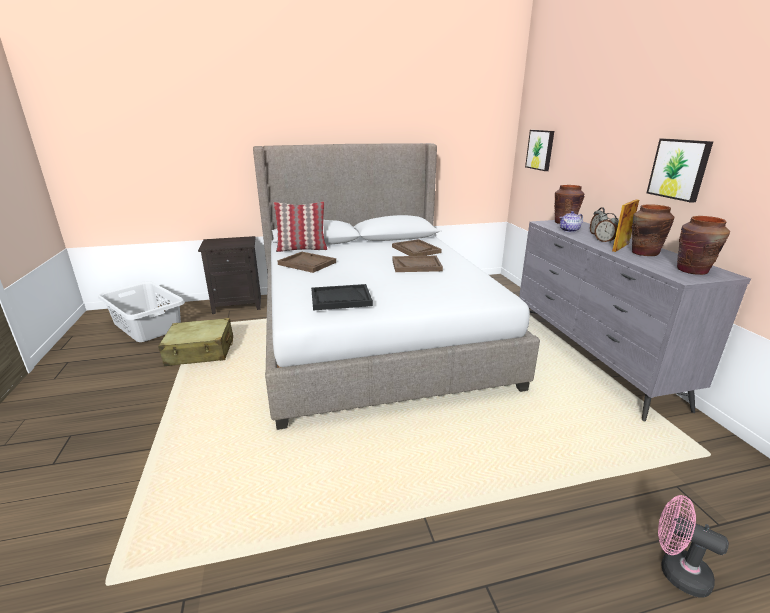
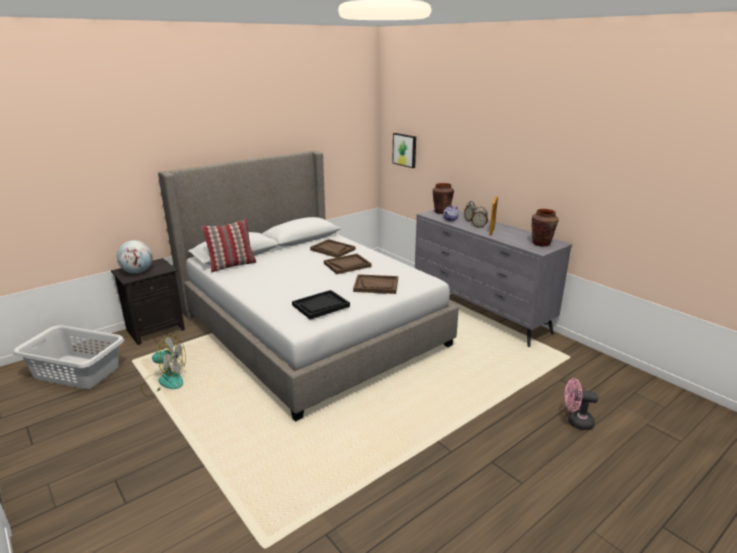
camera: 25 degrees left, 0 degrees up
(200, 351) = (164, 381): beige suitcase -> fan
(221, 243) = (137, 272): none -> globe
(307, 263) = (255, 279): brown tray -> brown tray (376, 285)
(644, 253) = (508, 233): brown vase -> none
(679, 169) = (519, 174): picture -> none

